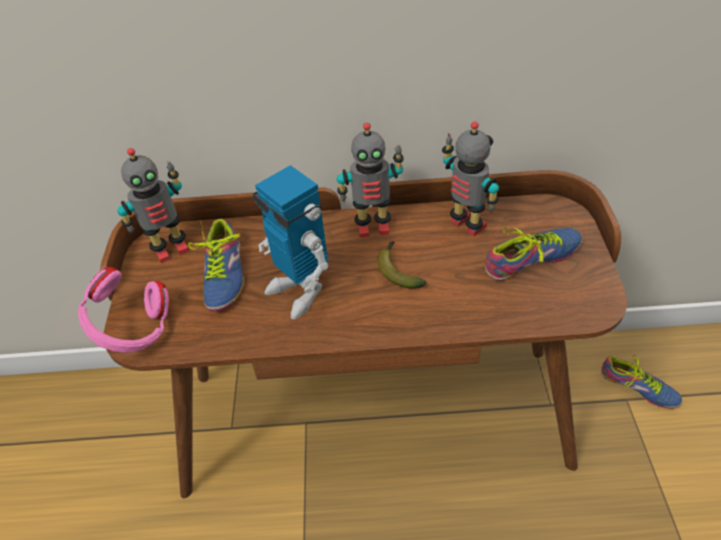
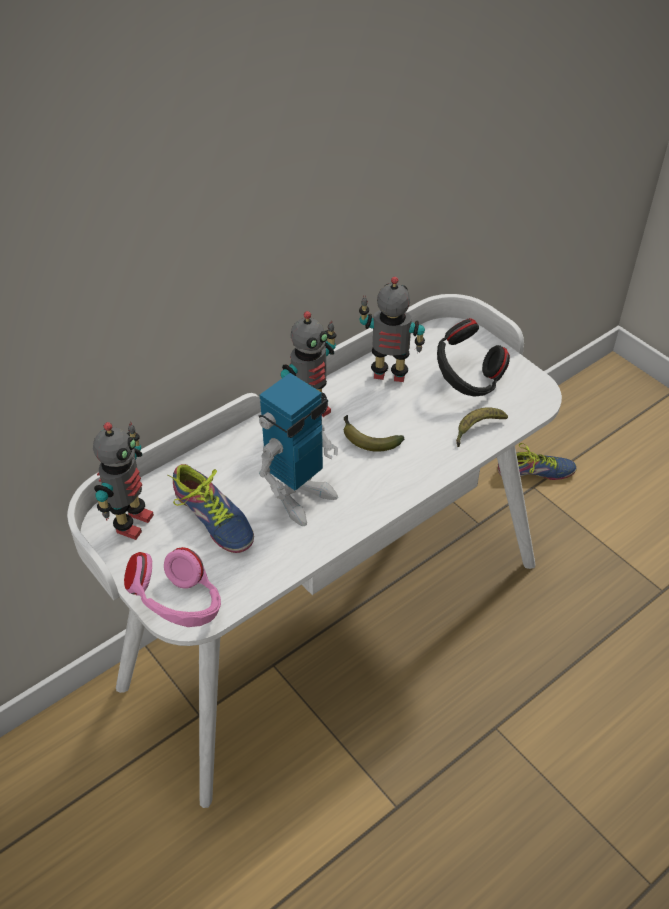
camera: 40 degrees left, 0 degrees up
(300, 290) = (300, 496): toy robot -> toy robot turned 60 degrees counterclockwise
(373, 415) = (333, 620): brown desk -> white desk
(504, 309) = (477, 429): none -> banana
(534, 261) = (467, 381): shoe -> black headphones

